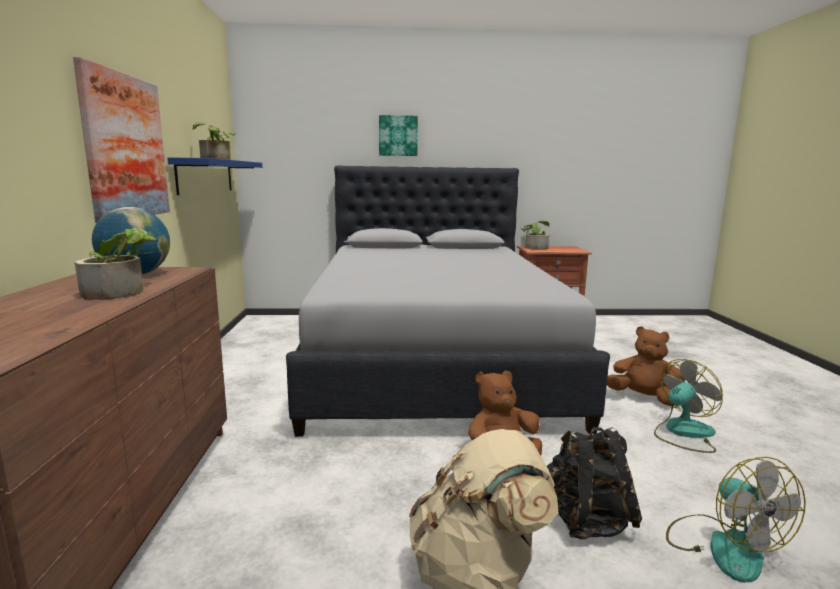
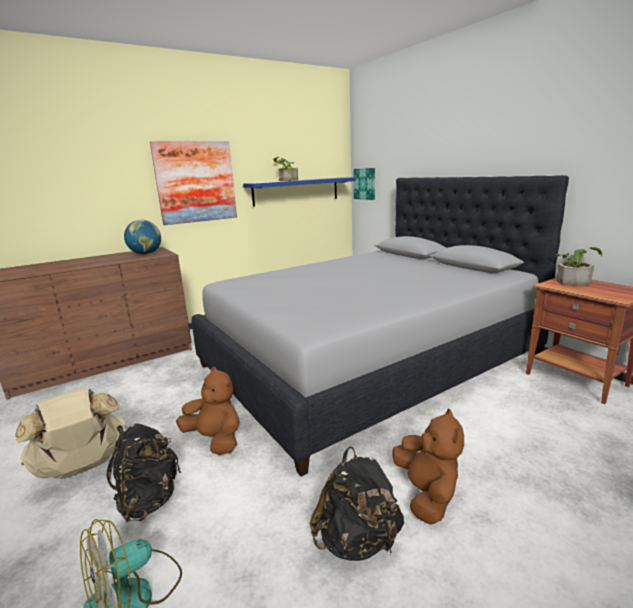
camera: 60 degrees right, 5 degrees up
(121, 292) = (105, 262): potted plant -> none
(398, 136) = (450, 145): picture -> picture (365, 183)
(683, 433) = (357, 541): fan -> black backpack

